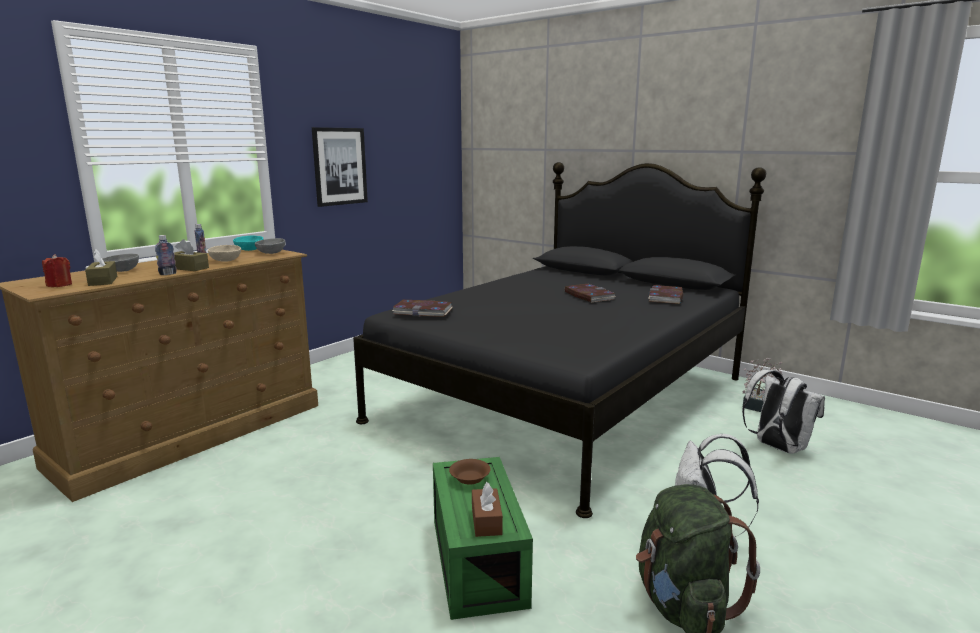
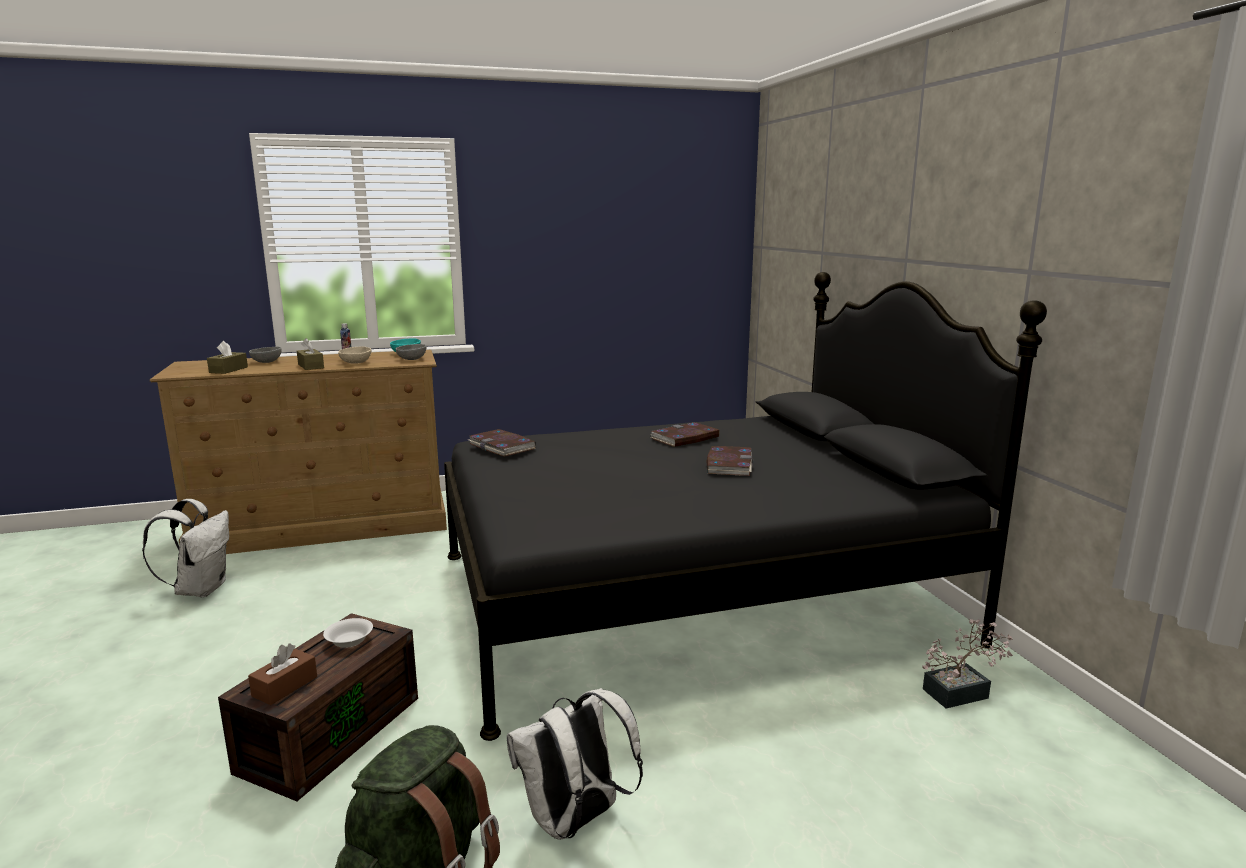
camera: 35 degrees right, 0 degrees up
(59, 285) = (197, 369): red candle -> none
(168, 274) = (282, 370): bottle -> none
(339, 166) = (555, 267): picture -> none
(470, 479) = (349, 642): brown bowl -> white bowl
(475, 559) = (331, 731): green storage box -> brown storage box
(666, 297) = (826, 487): book -> book (685, 438)
(777, 447) = (875, 764): white backpack -> white backpack (200, 589)

